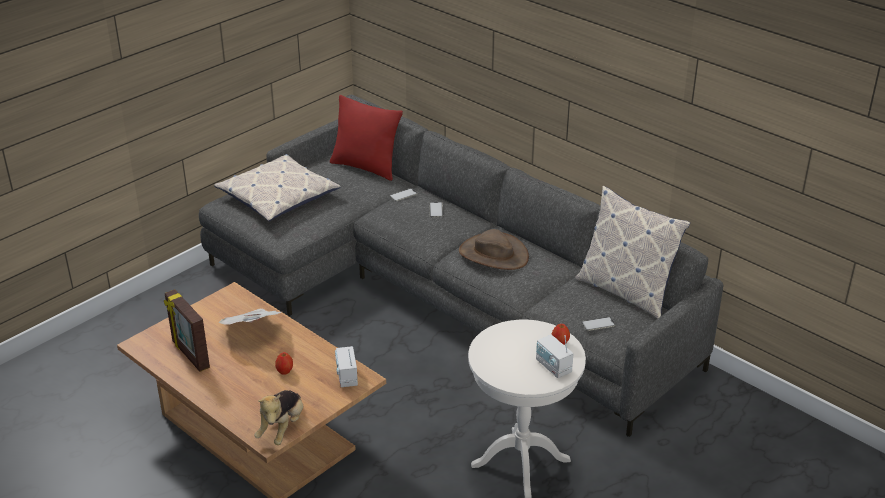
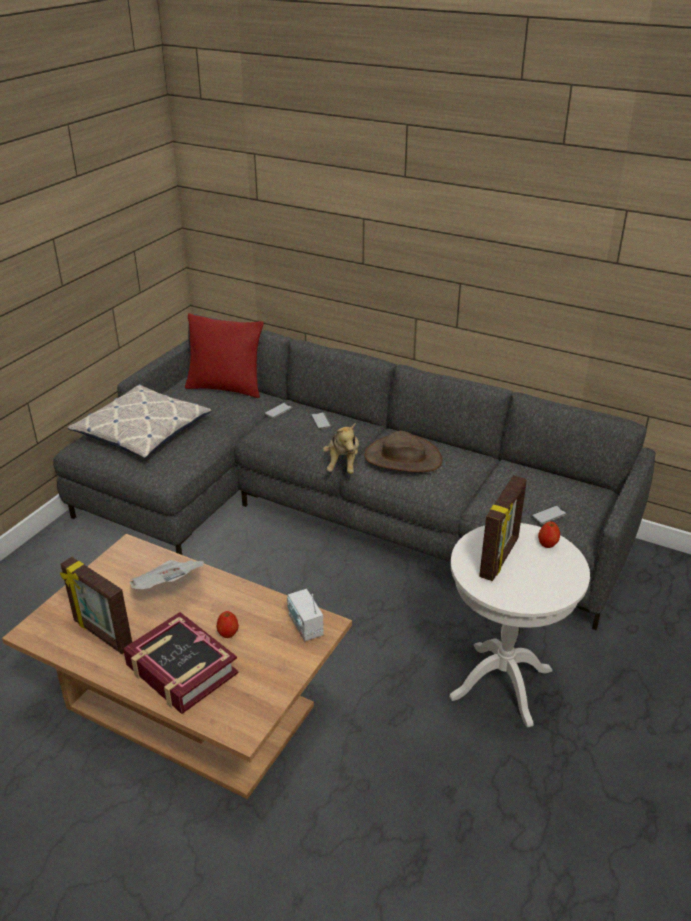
camera: 15 degrees left, 0 degrees up
(239, 390) = (181, 670): none -> book
(282, 428) = (254, 710): plush toy -> plush toy (343, 464)
(513, 347) = (500, 558): none -> picture frame
(553, 367) = (556, 573): radio -> none
(626, 291) = (555, 476): pillow -> none

